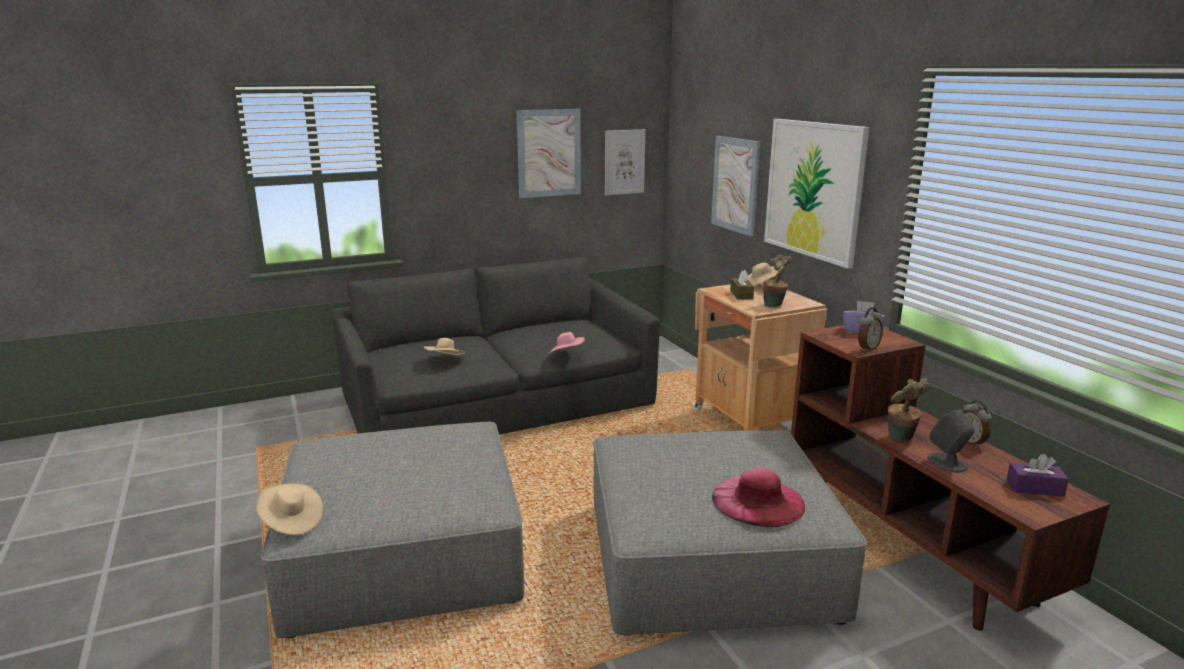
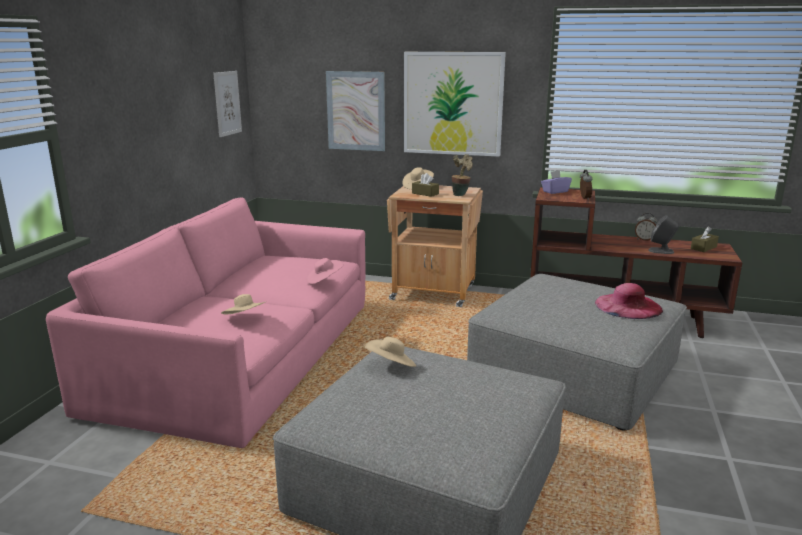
camera: 50 degrees left, 0 degrees up
(291, 522) = (466, 470): beige hat -> beige hat (391, 365)
(497, 401) = (241, 355): grey sofa -> pink sofa
(549, 153) = (181, 97): picture -> none
(901, 439) = (624, 248): potted plant -> none
(1034, 488) = (703, 248): purple tissue box -> brown tissue box

